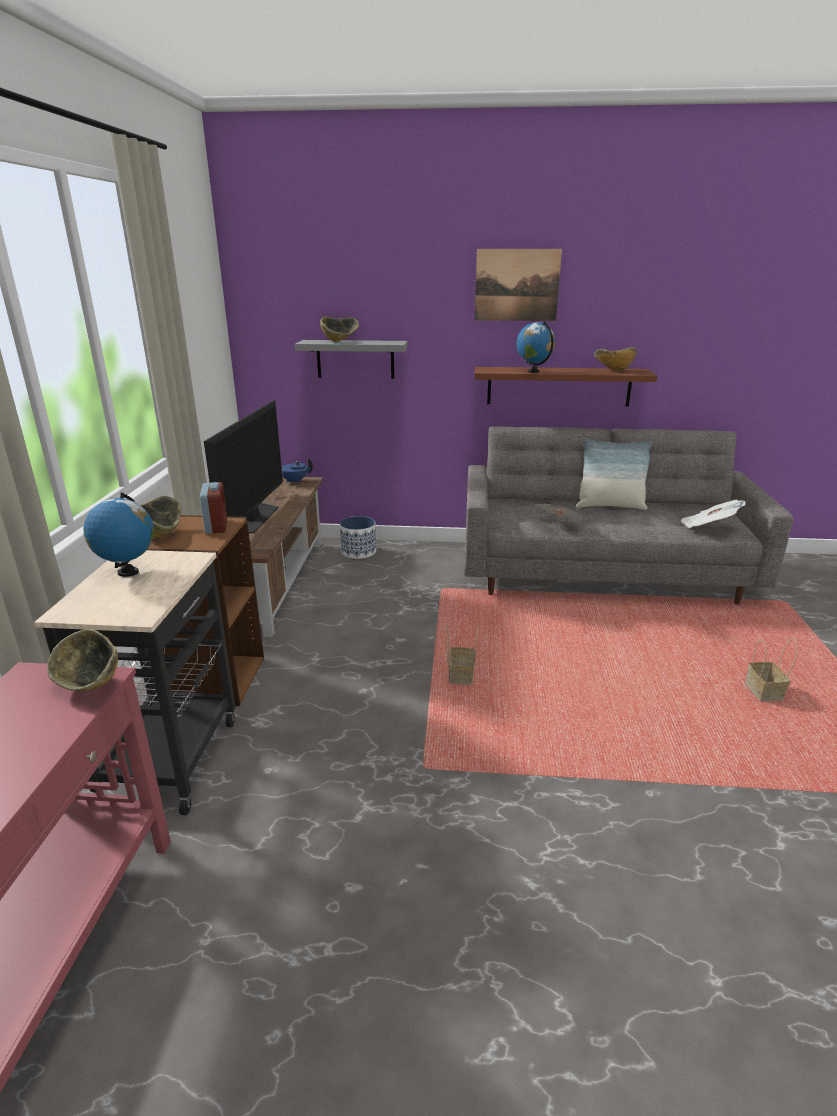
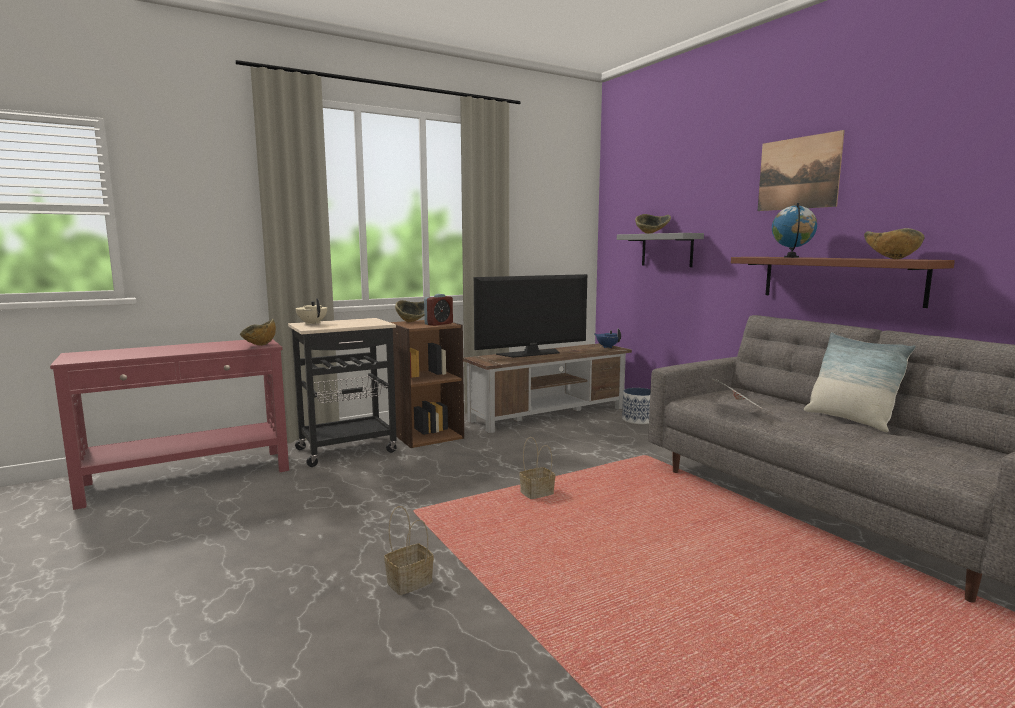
camera: 55 degrees right, 15 degrees down
(89, 603) = (312, 323): none -> beige teapot
(128, 572) = (351, 321): globe -> none
(708, 527) = (927, 462): newspaper -> none
(764, 692) = (778, 655): basket -> basket (408, 583)

